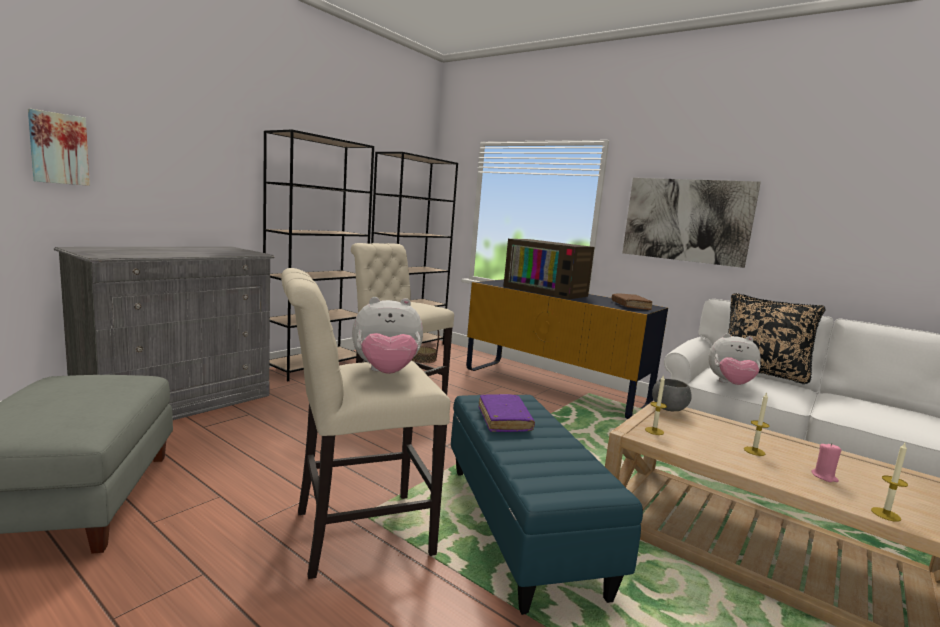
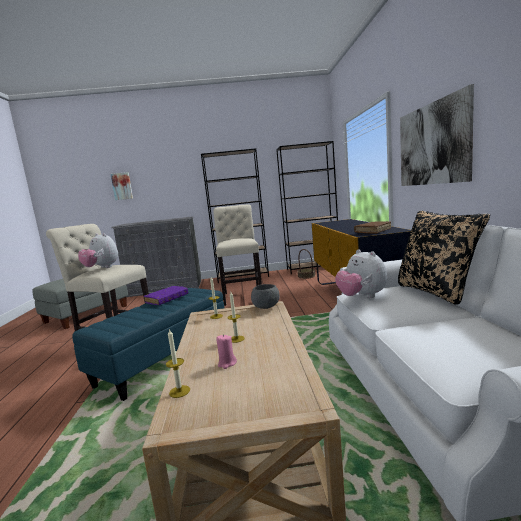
camera: 50 degrees right, 0 degrees up
(547, 291) = (345, 225): television -> none

